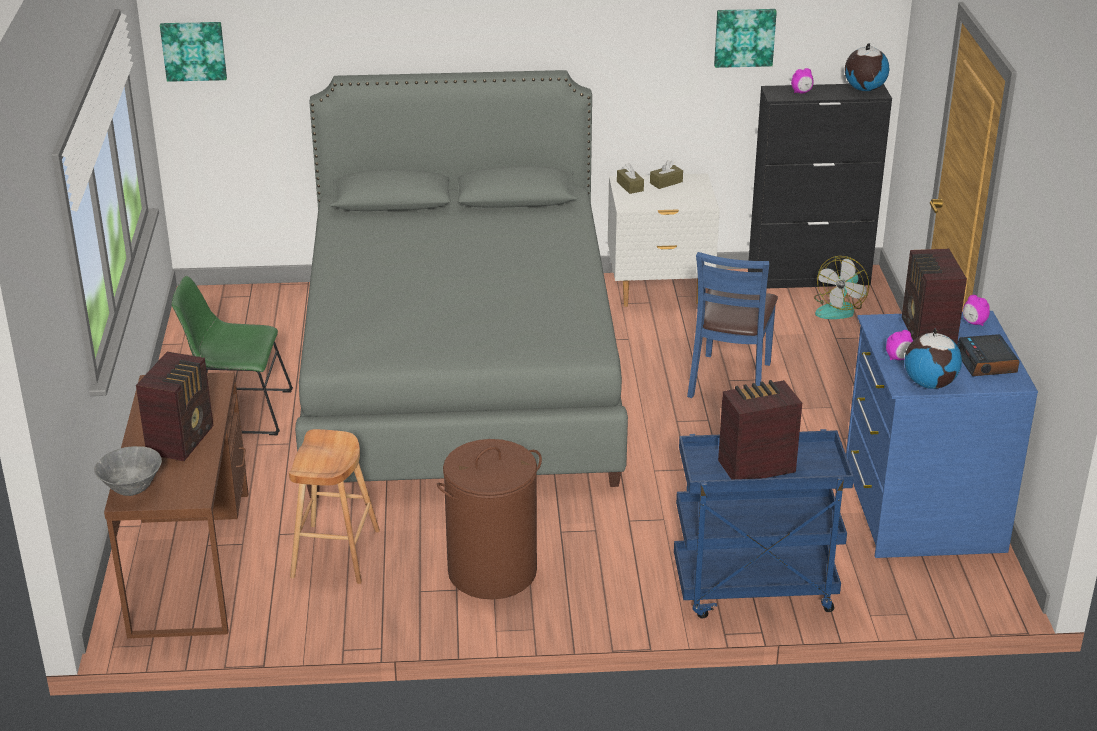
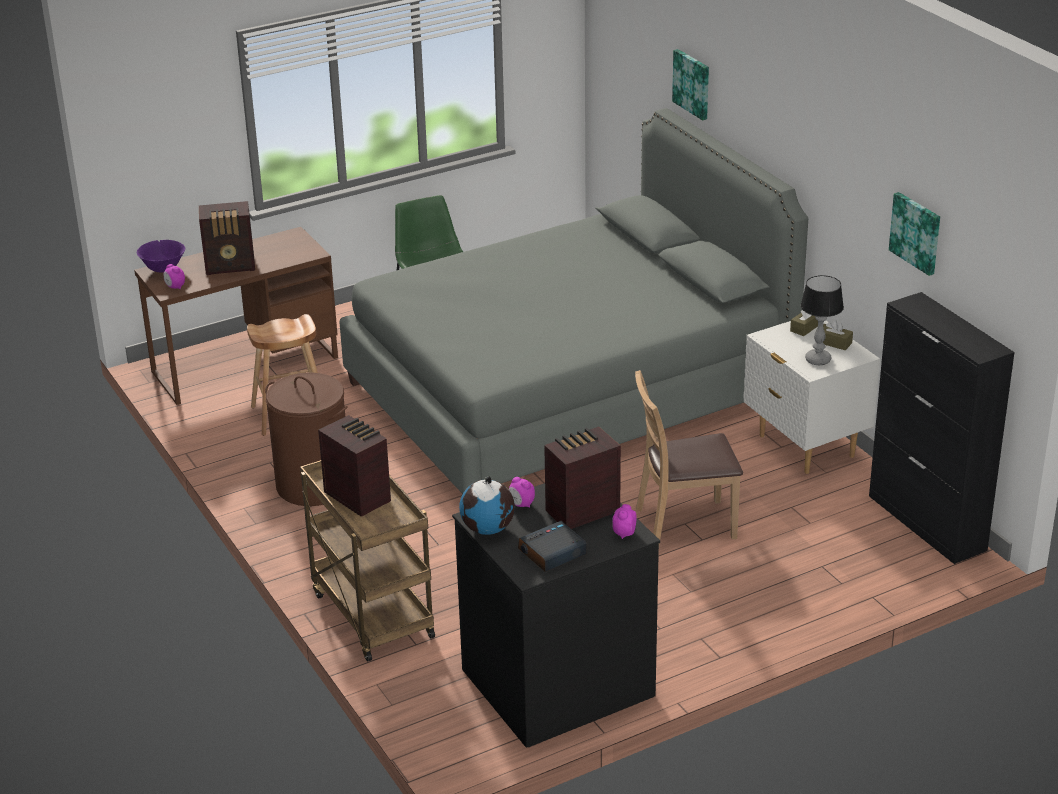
camera: 65 degrees right, 0 degrees up
(132, 490) = (163, 269): grey bowl -> purple bowl
(194, 50) = (605, 42): picture -> picture (692, 83)
(687, 196) = (817, 359): none -> table lamp
(730, 381) = (684, 524): blue chair -> brown chair
(753, 591) = (370, 614): blue cart -> brown cart
(801, 92) = (930, 314): alarm clock -> alarm clock (175, 287)
(839, 308) = (883, 555): fan -> none
(864, 89) = (981, 345): globe -> none
(920, 510) = (556, 681): blue dresser -> black dresser

